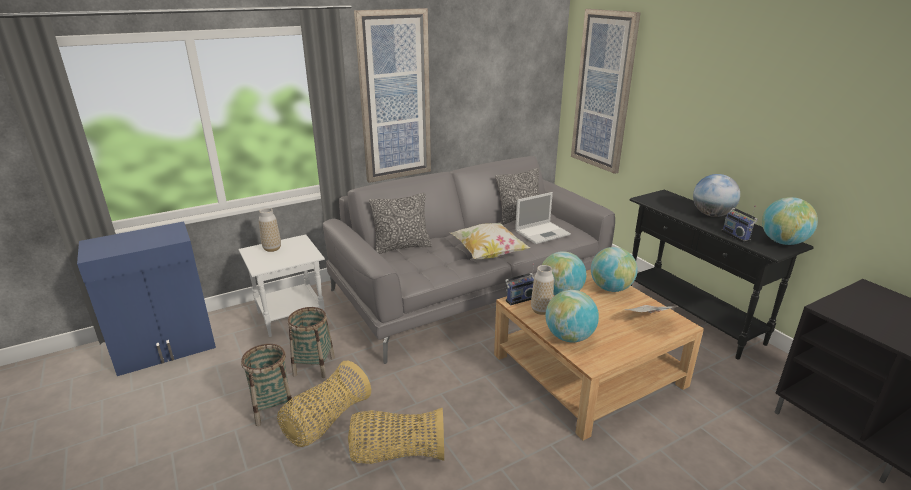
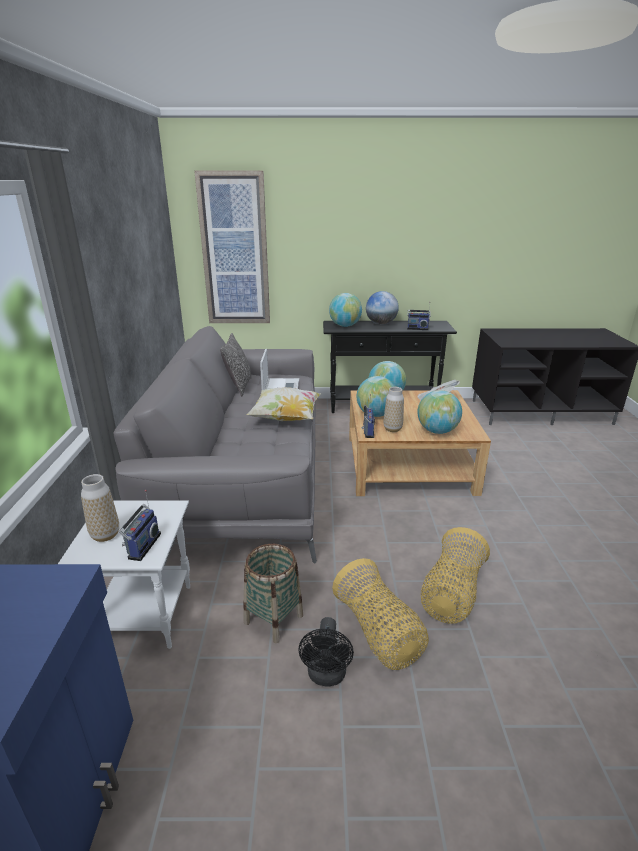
camera: 60 degrees left, 0 degrees up
(267, 262) = (142, 546): none -> radio
(273, 408) = (326, 676): basket -> black fan
(394, 97) = (100, 284): picture -> none
(402, 247) = (214, 453): pillow -> none
(782, 242) = (436, 323): globe -> globe (345, 326)

